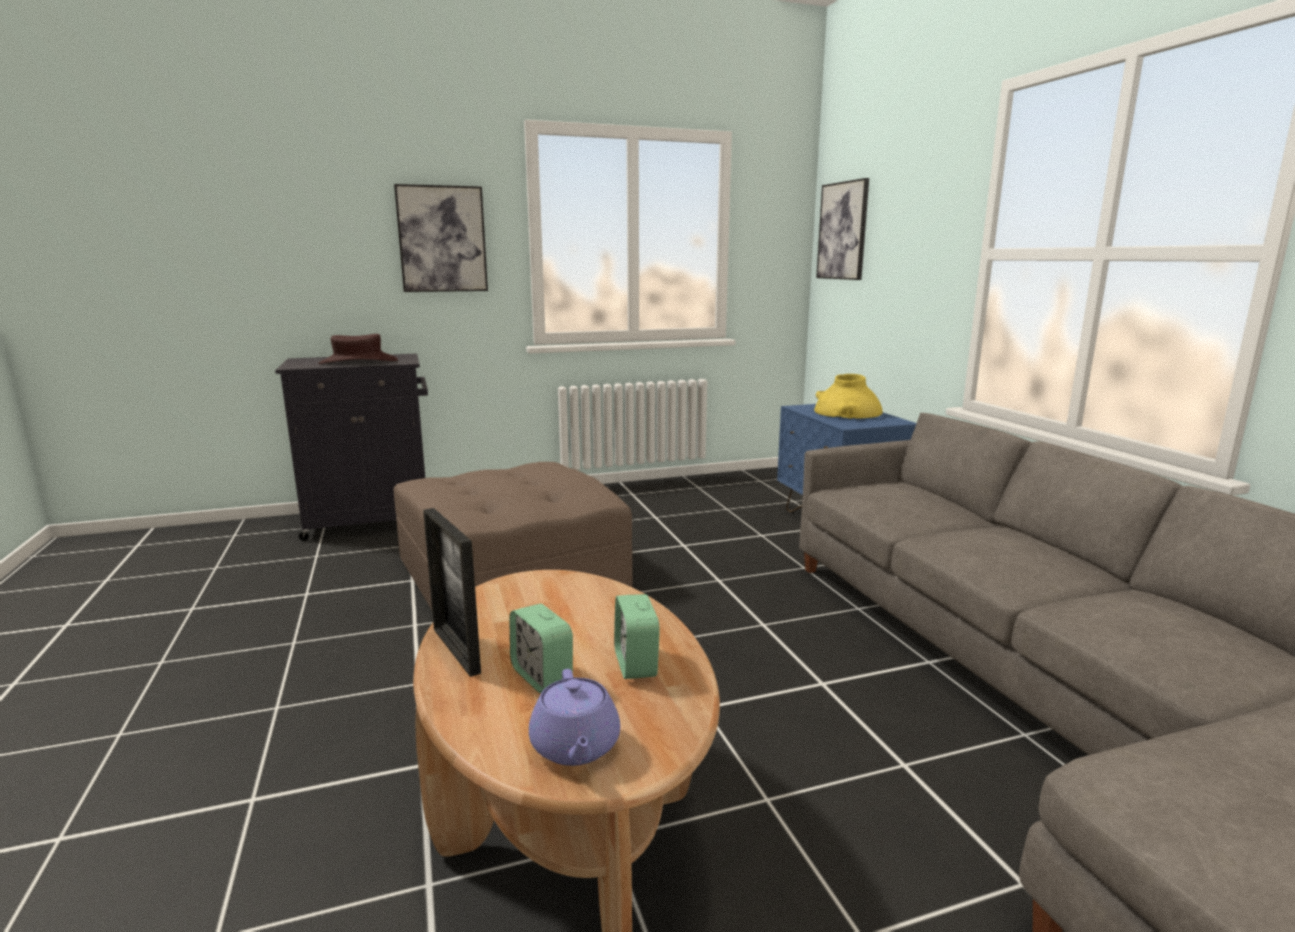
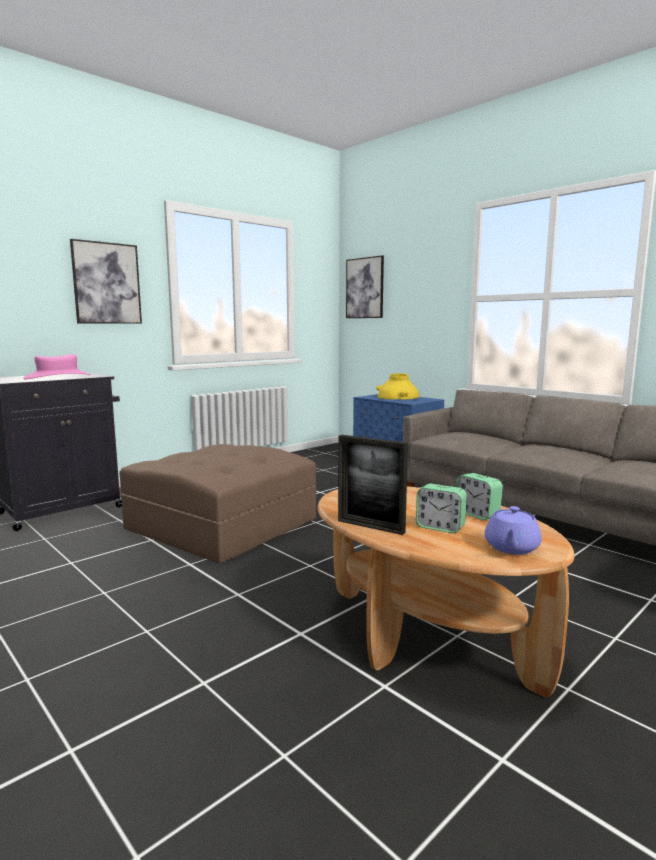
camera: 25 degrees left, 5 degrees down
(358, 362) = (58, 377): brown hat -> pink hat
(575, 747) = (511, 548): purple teapot -> purple teapot turned 60 degrees clockwise

